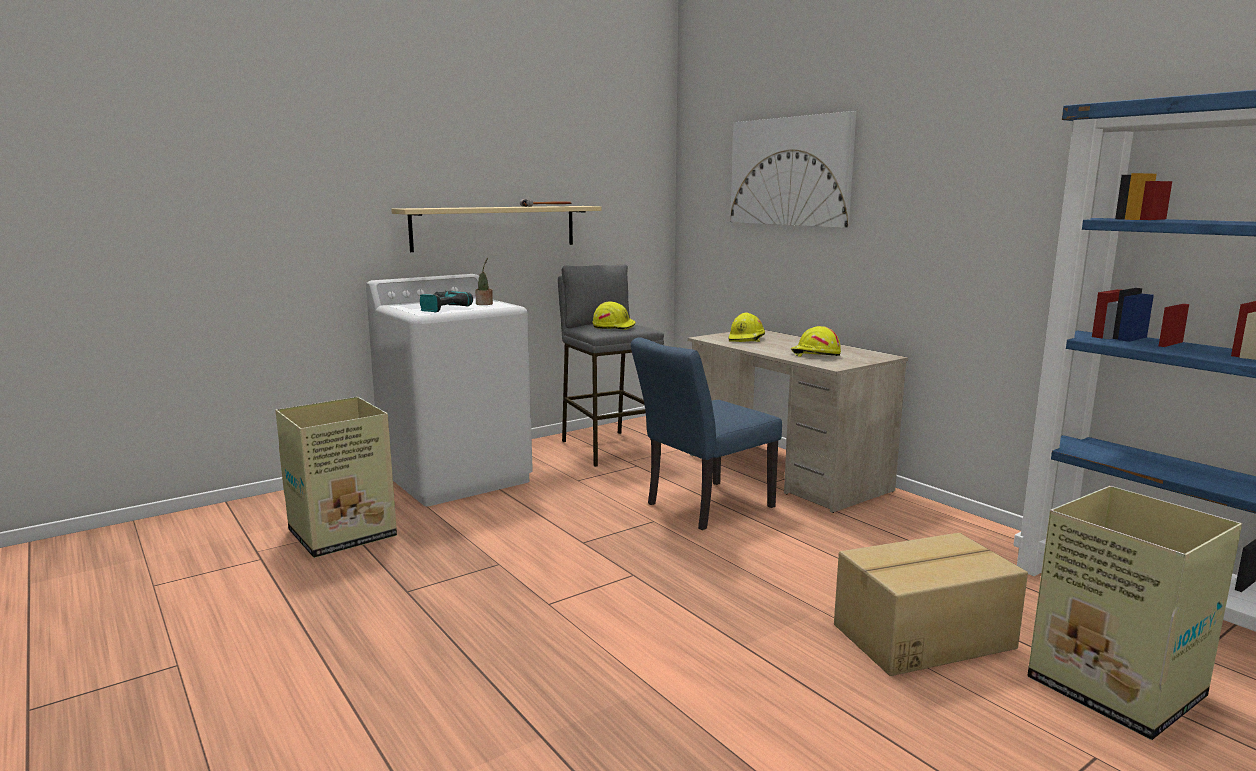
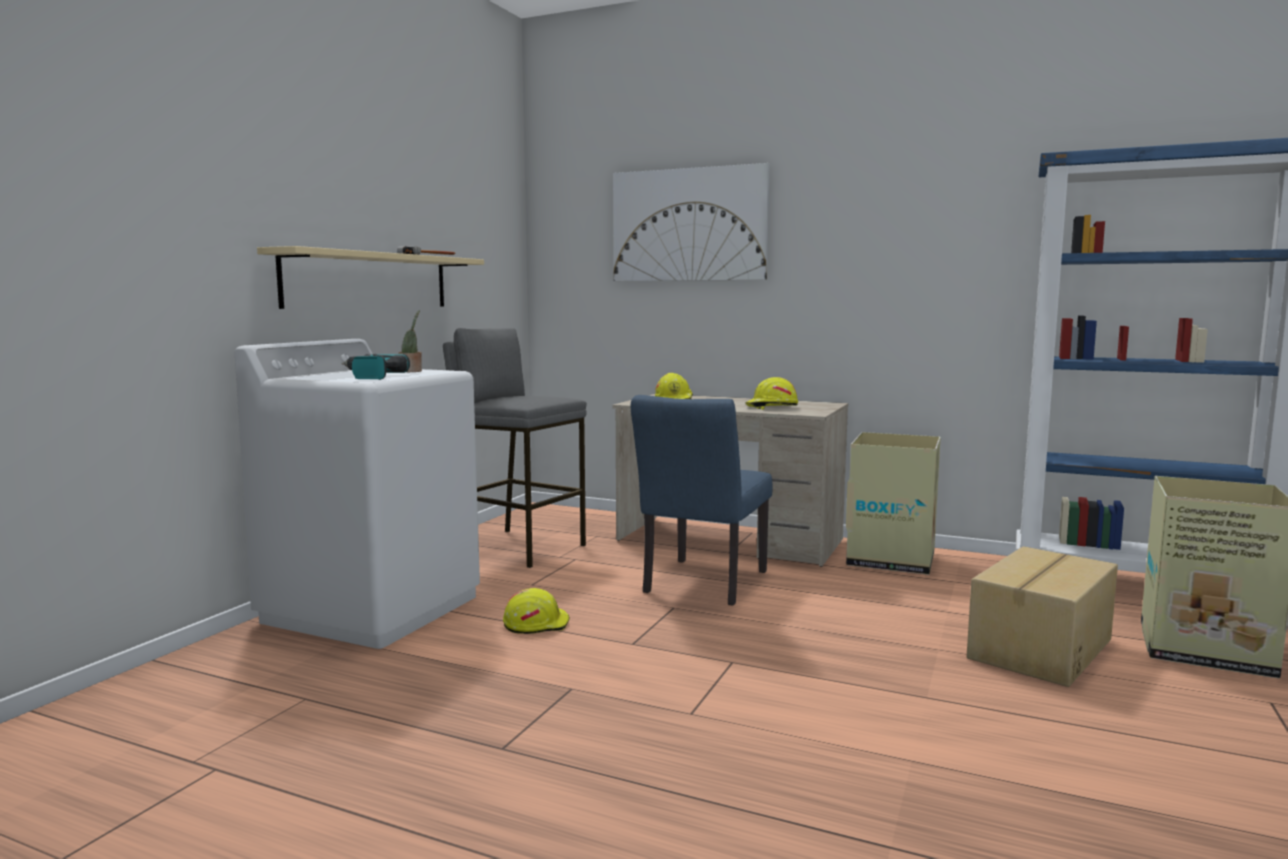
camera: 30 degrees left, 5 degrees down
(344, 534) = (308, 705): cardboard box -> cardboard box (891, 559)
(614, 326) = (529, 398): yellow hard hat -> yellow hard hat (536, 624)

